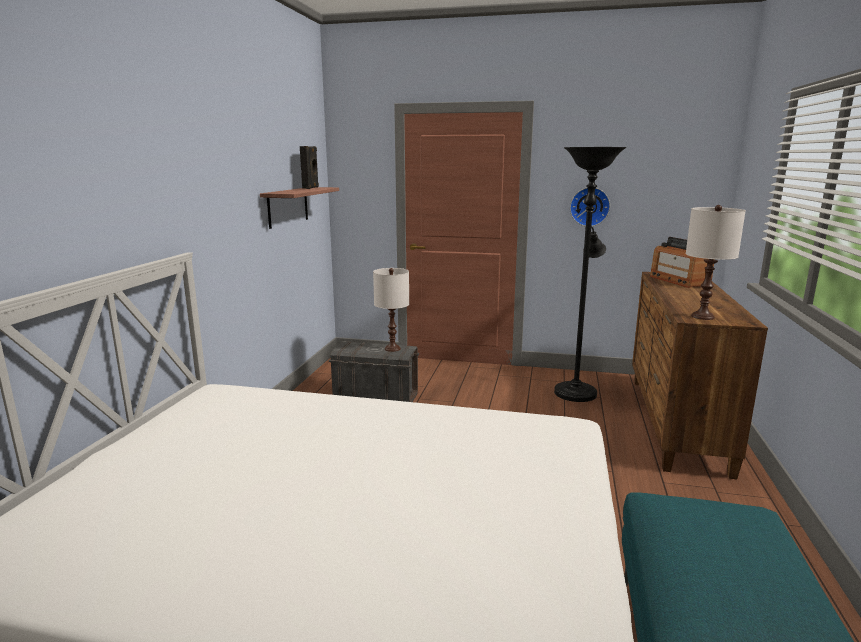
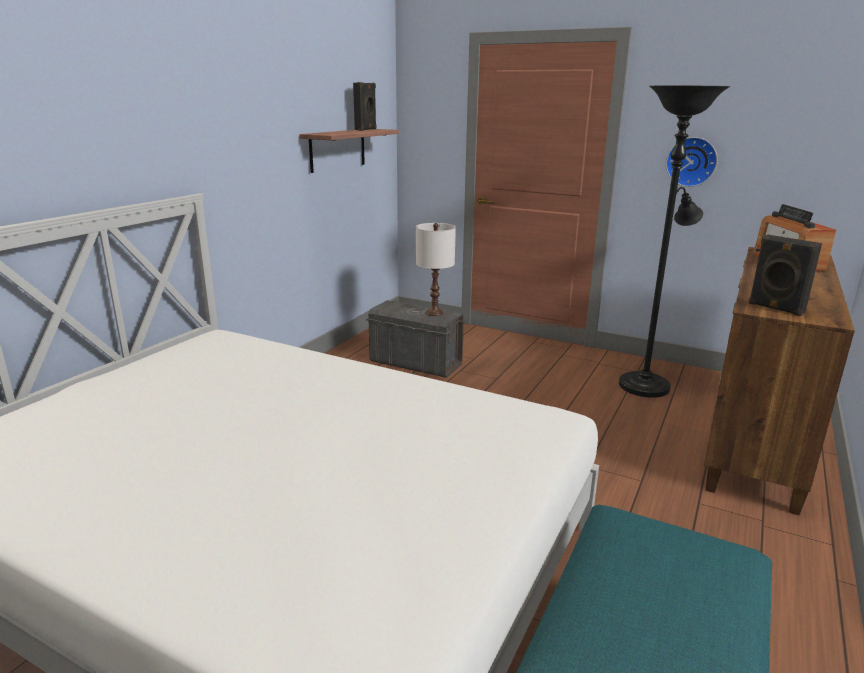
camera: 15 degrees right, 5 degrees up
(703, 316) = (775, 308): white table lamp -> black speaker

